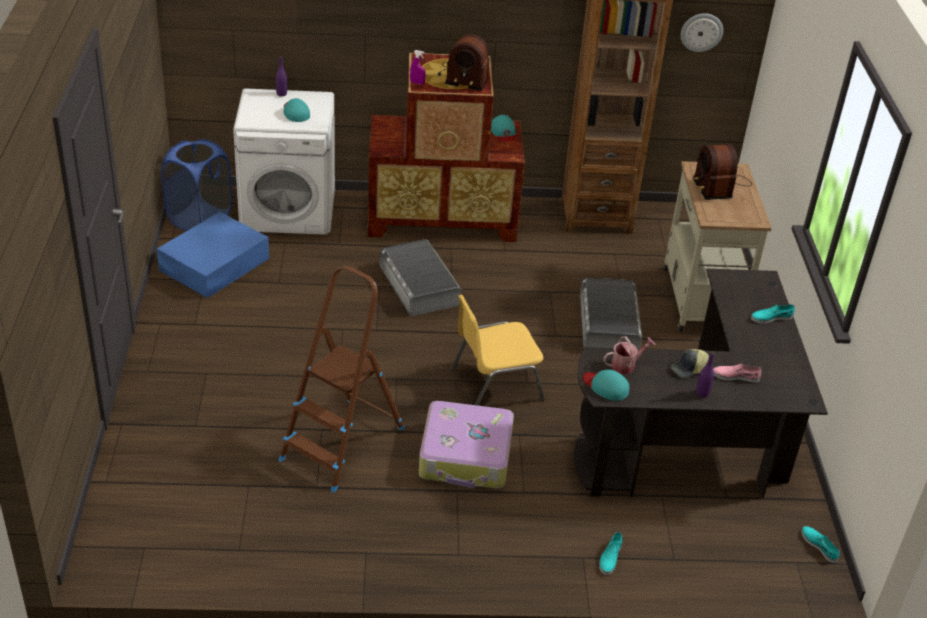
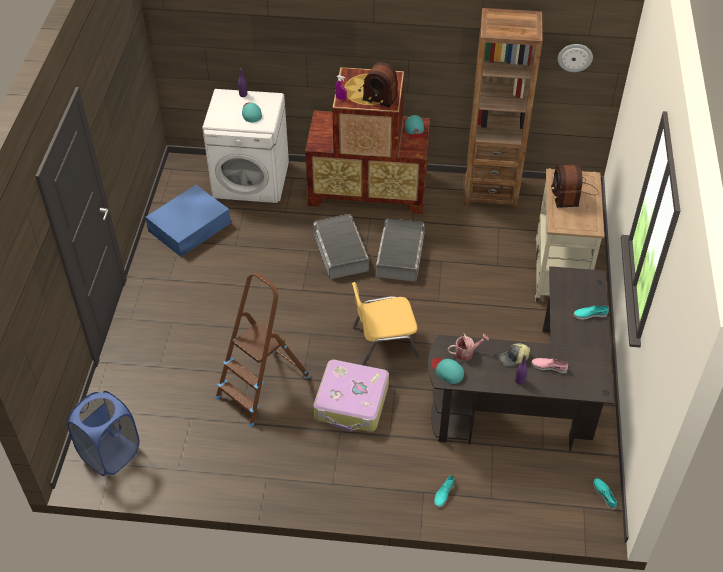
camera: 10 degrees right, 10 degrees up
(200, 219) = (183, 185): blue laundry basket -> blue laundry basket (110, 454)
(609, 323) = (481, 292): grey storage box -> grey storage box (400, 255)

